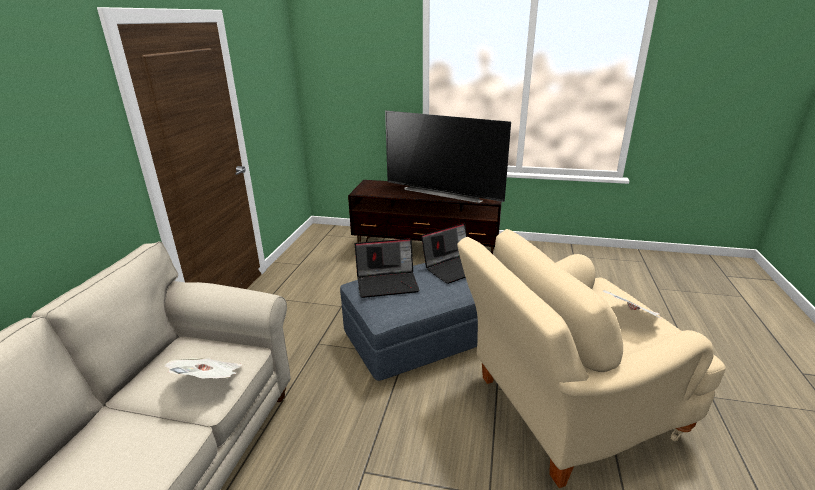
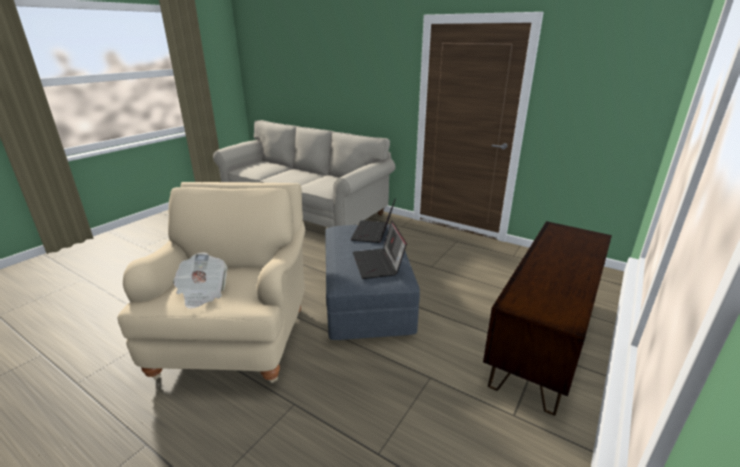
camera: 110 degrees right, 0 degrees up
(210, 381) = (316, 185): newspaper -> none
(444, 192) = (554, 277): television -> none

